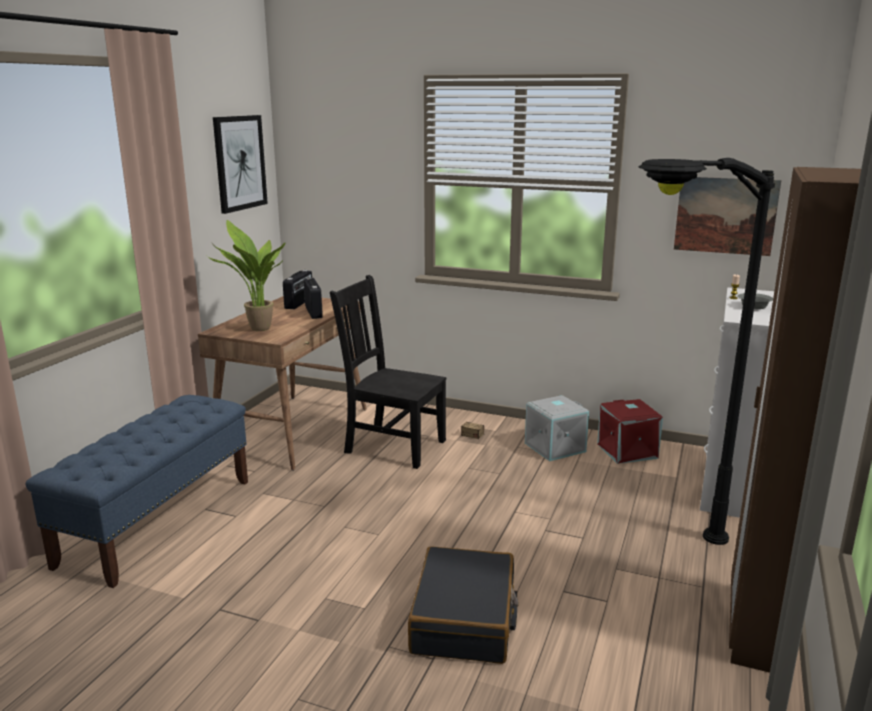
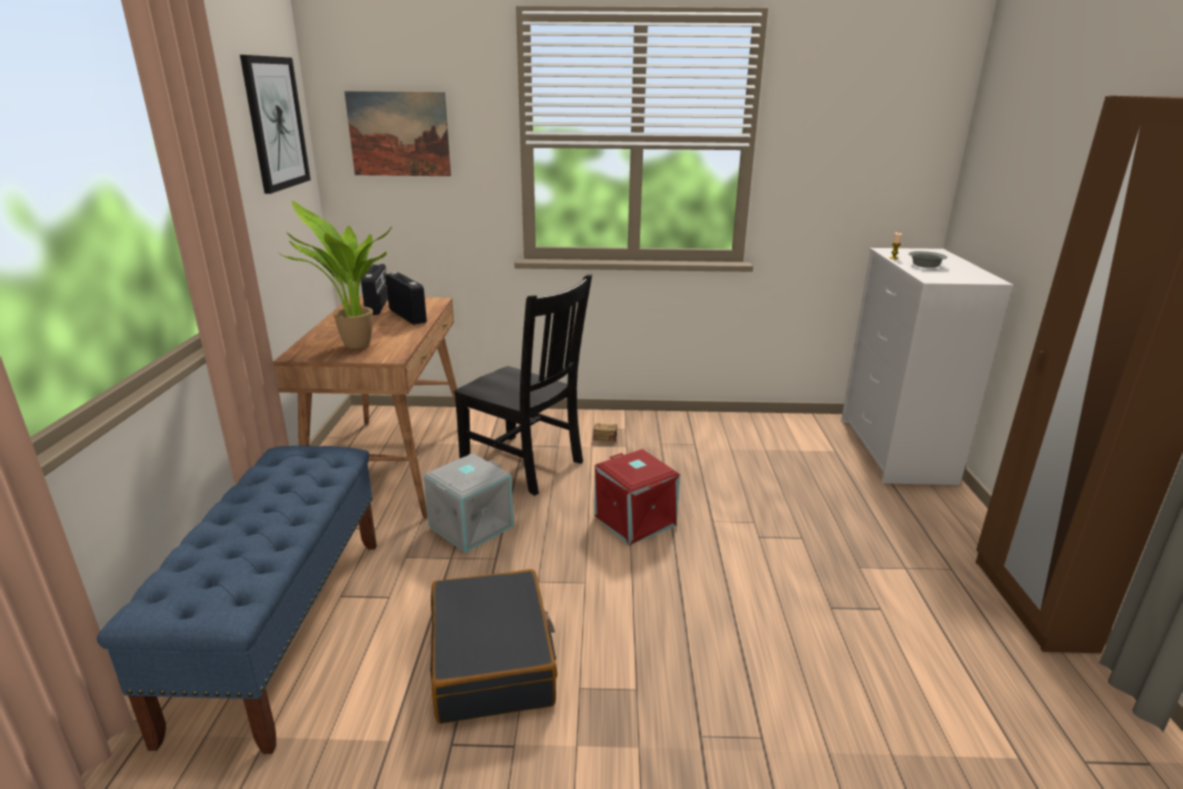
camera: 20 degrees left, 5 degrees up
(392, 446) = (525, 465): black chair -> black chair turned 150 degrees counterclockwise
(464, 619) = (758, 673): black suitcase -> black suitcase (493, 660)
(554, 447) = (698, 437): grey storage box -> grey storage box (470, 525)
(628, 451) = (770, 430): red storage box -> red storage box (636, 520)
(656, 559) = (887, 547): black floor lamp -> none
(725, 215) = (865, 171): picture -> picture (399, 134)

